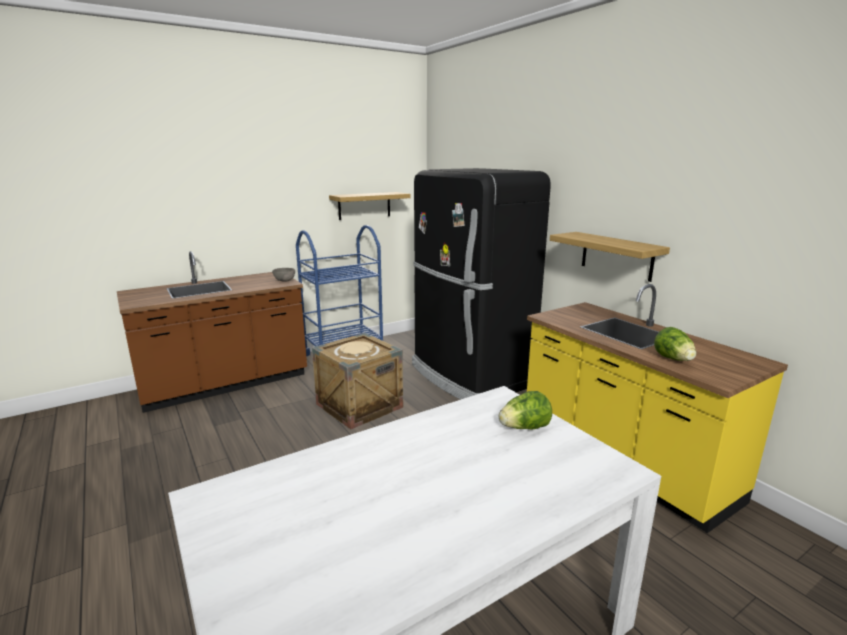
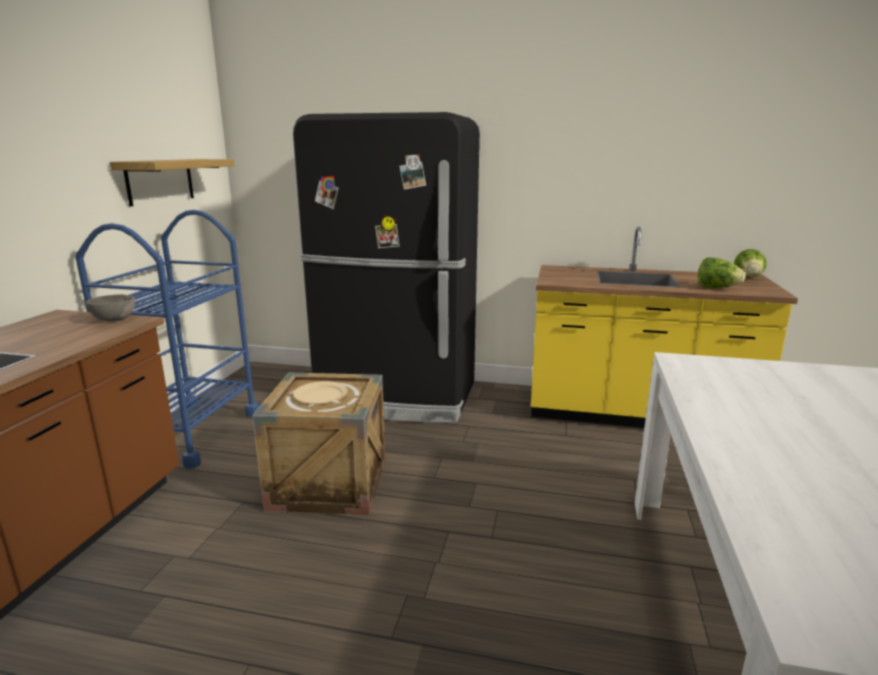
camera: 45 degrees left, 0 degrees up
(524, 428) = (762, 376): lettuce -> lettuce (749, 278)
(616, 256) = (575, 206): shelf -> none

